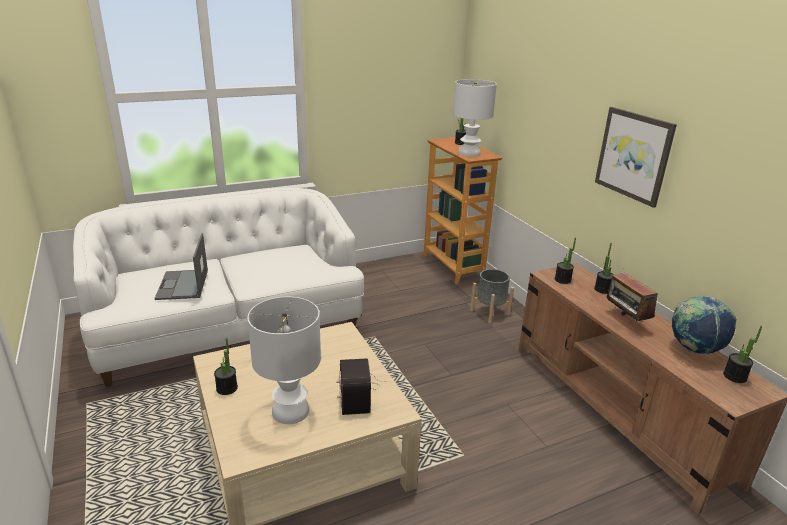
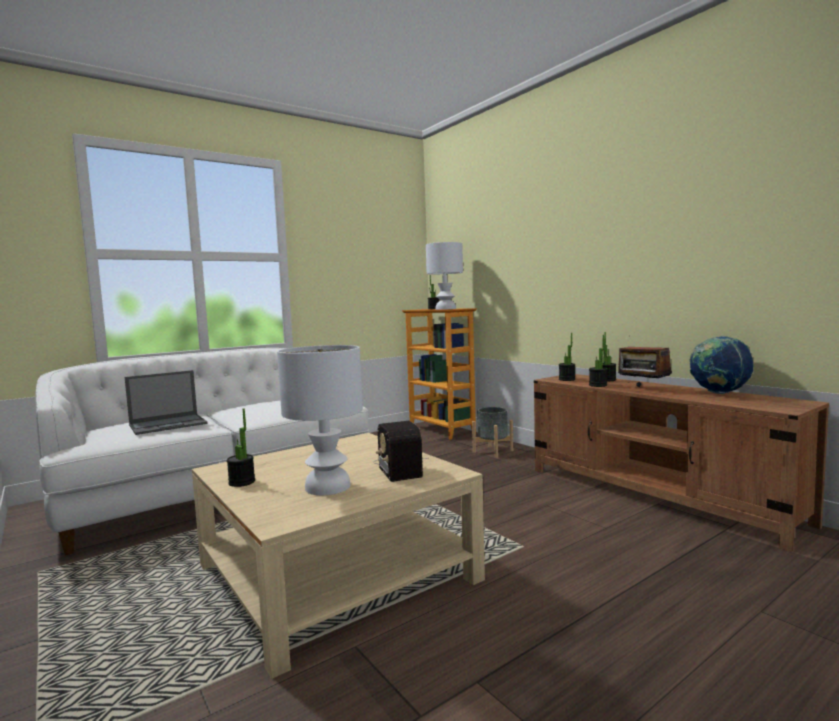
camera: 10 degrees left, 20 degrees down
(183, 285) = (169, 424): laptop -> laptop turned 105 degrees counterclockwise
(634, 155) = (606, 252): picture -> none
(734, 376) = (770, 400): potted plant -> potted plant (598, 385)

